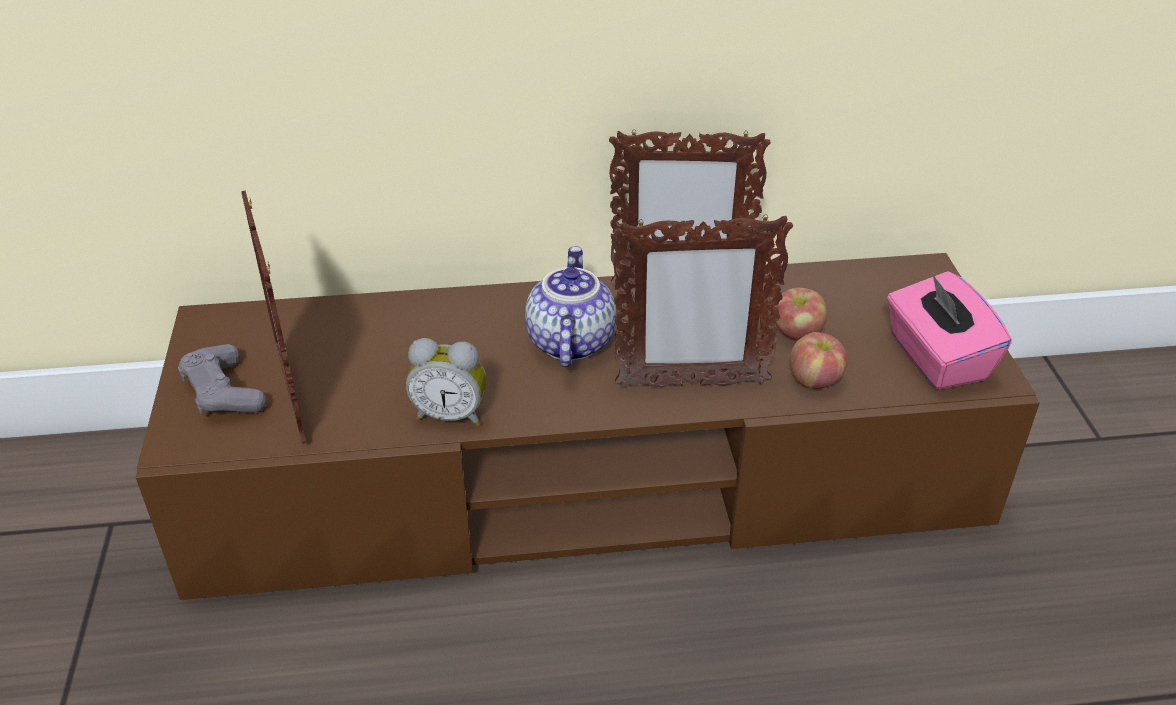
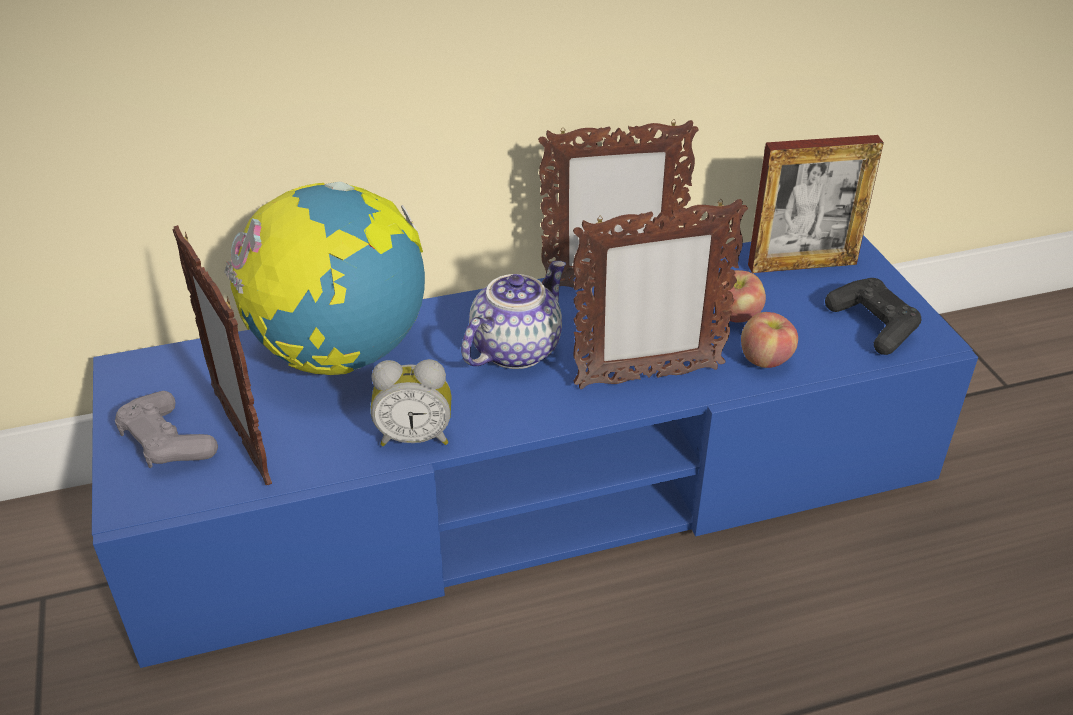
camera: 10 degrees left, 0 degrees up
(403, 328) = (341, 354): none -> globe
(568, 341) = (514, 349): teapot -> teapot turned 45 degrees clockwise
(588, 480) = (536, 487): brown tv stand -> blue tv stand
(880, 289) = (802, 264): none -> picture frame
(936, 358) = (872, 325): pink tissue box -> black game controller

